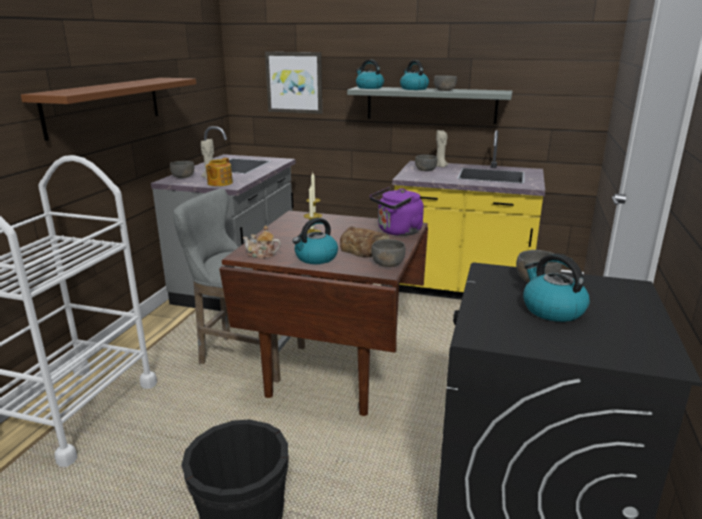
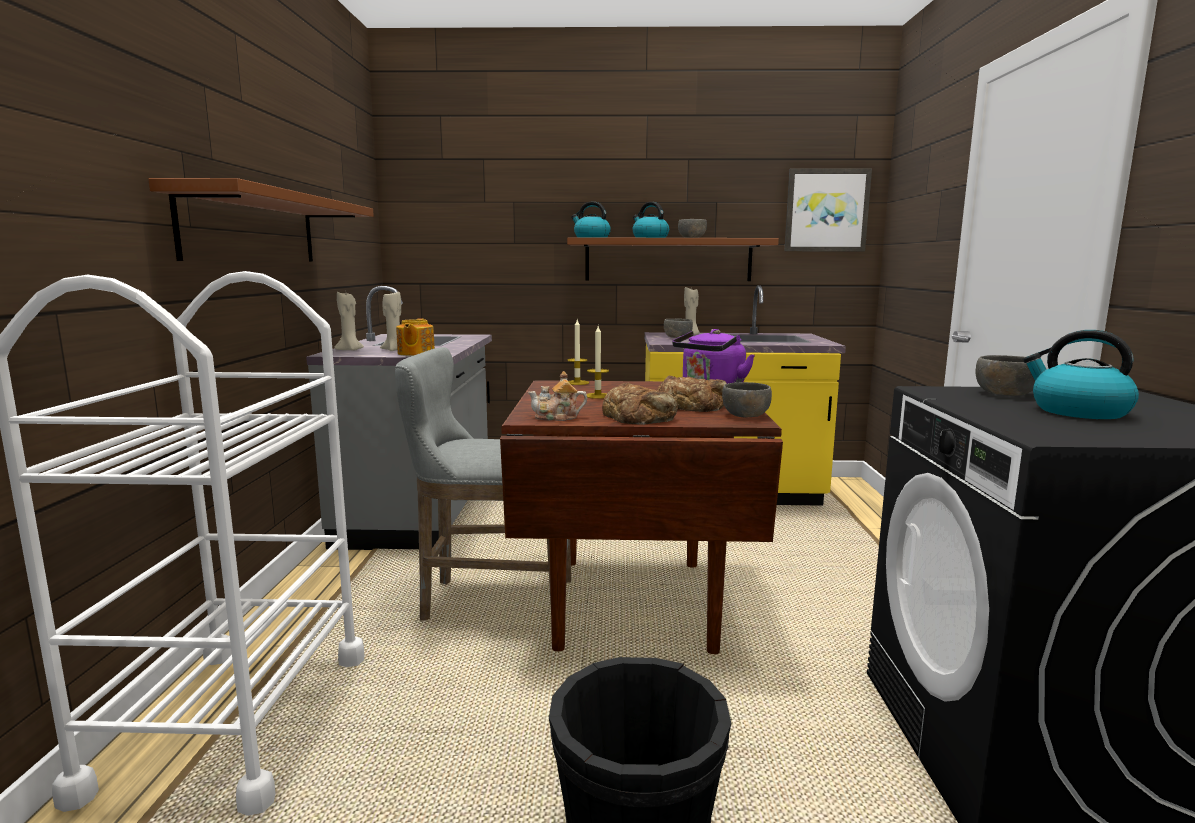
camera: 15 degrees left, 10 degrees down
(182, 177) = (350, 350): grey bowl -> beige candle
(294, 82) = (483, 235): picture -> picture (826, 210)
(316, 258) = (639, 416): kettle -> bread
(431, 104) = (668, 260): grey shelf -> brown shelf

